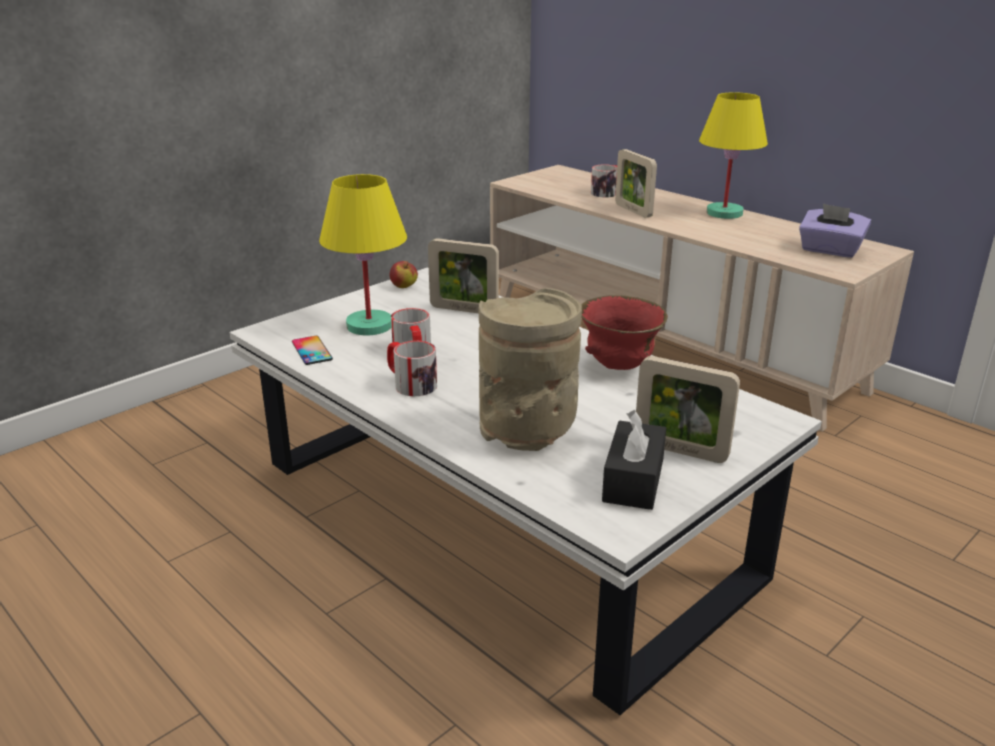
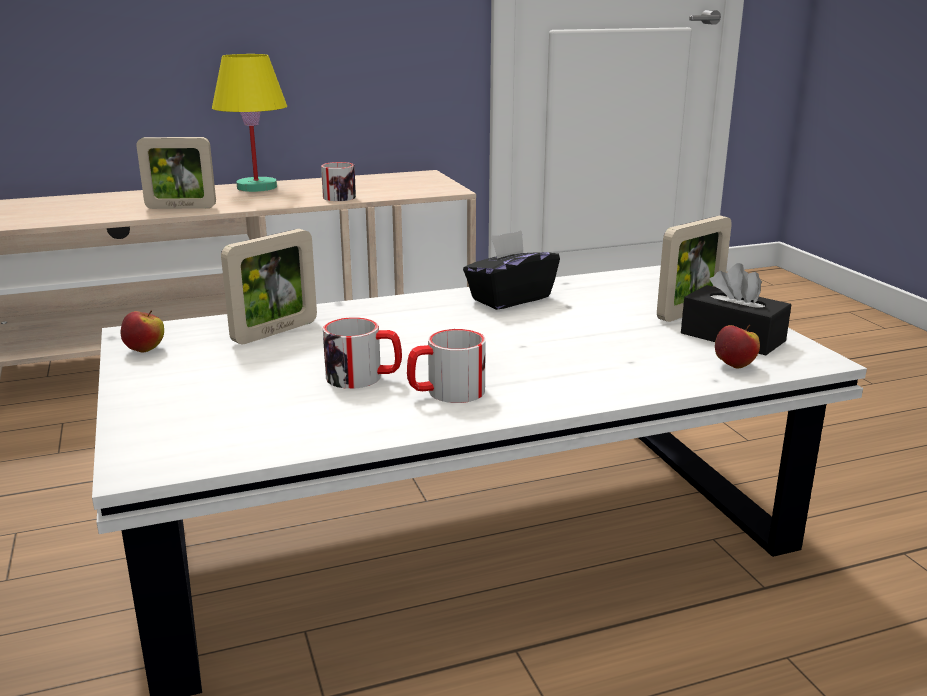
camera: 65 degrees left, 5 degrees down
(312, 350) = (268, 438): phone -> none
(370, 325) = (240, 388): yellow table lamp -> none
(527, 433) = (617, 358): beige vase -> none
(561, 488) = (734, 365): none -> apple
(606, 192) = (103, 204): mug -> mug (337, 196)
(618, 367) = (510, 298): red bowl -> black tissue box
(830, 250) = (400, 183): purple tissue box -> none

